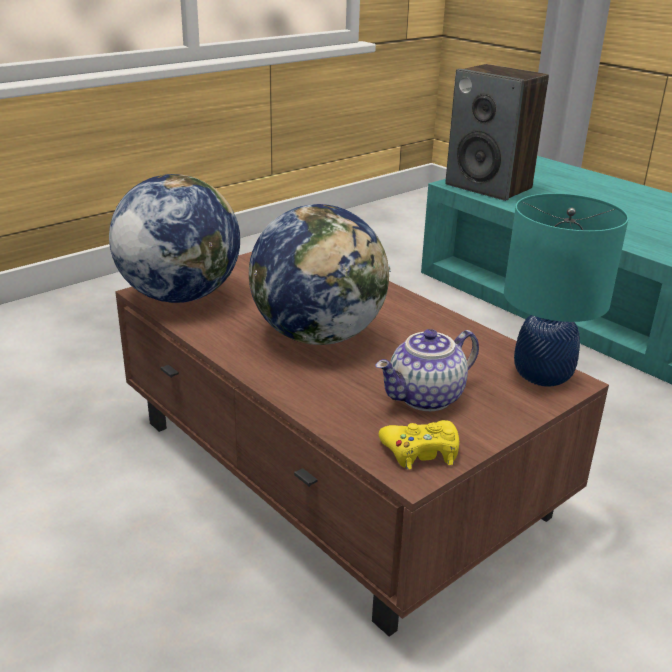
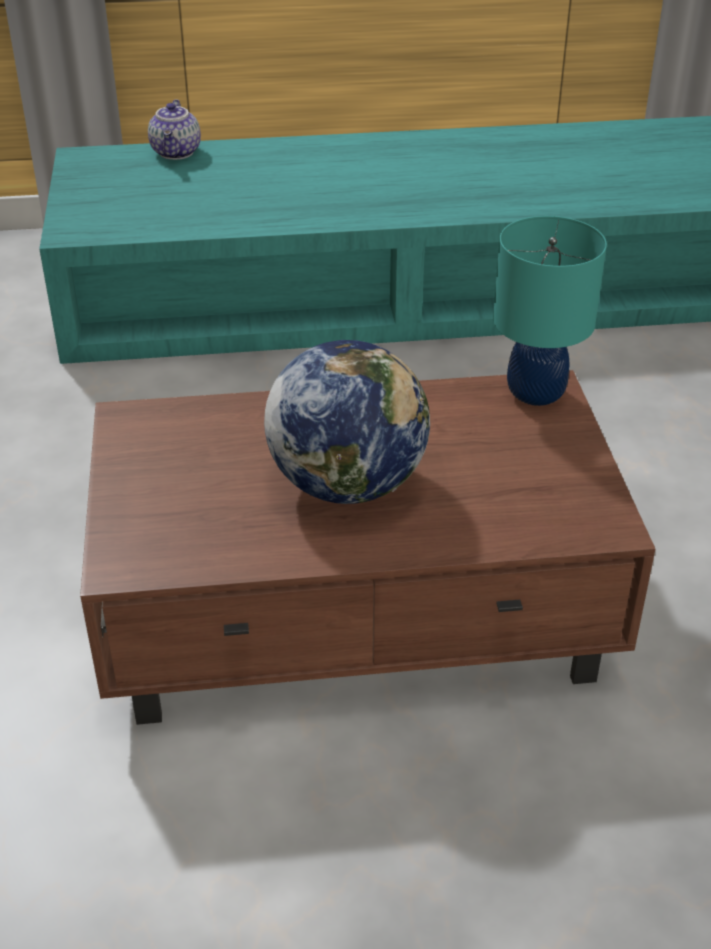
camera: 55 degrees left, 10 degrees up
(179, 296) = (153, 547): globe -> none
(421, 451) = (592, 511): yellow game controller -> none
(426, 398) = (516, 471): teapot -> teapot (177, 153)
(489, 187) = (107, 219): speaker -> none

